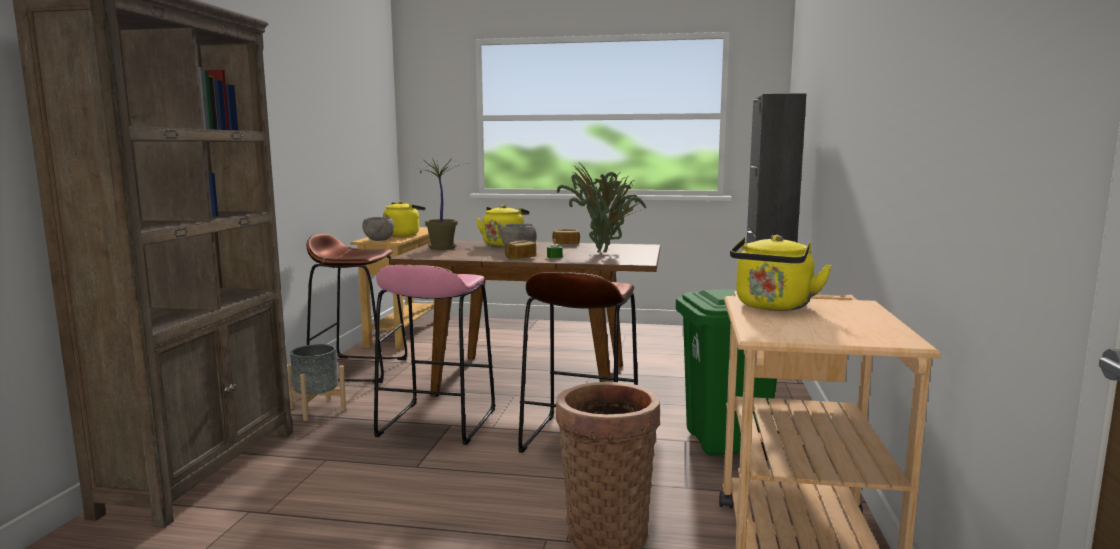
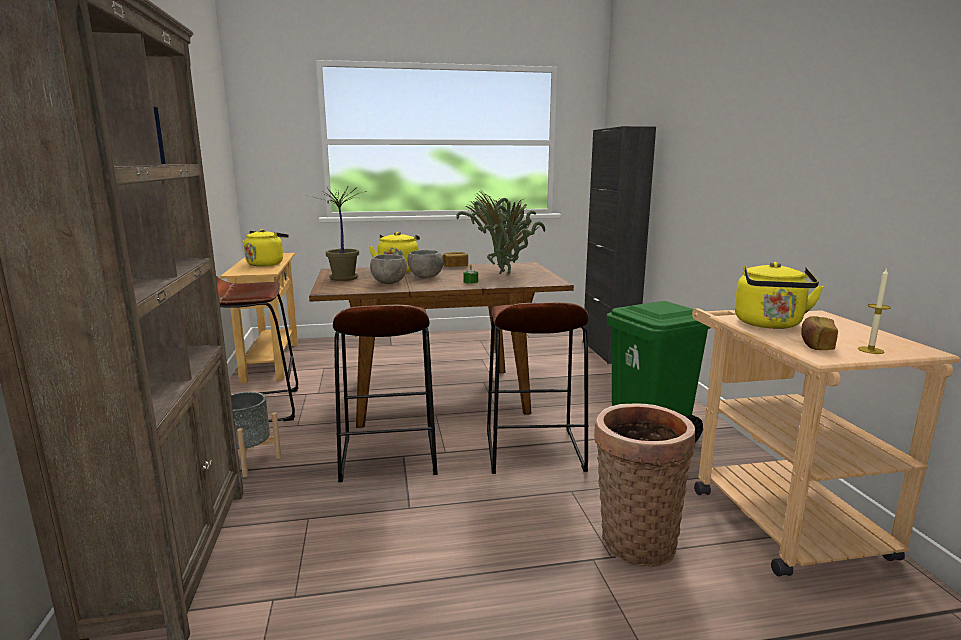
camera: 20 degrees left, 5 degrees up
(379, 240) = (250, 272): grey bowl -> grey bowl (389, 282)
(437, 423) = (388, 456): pink stool -> brown stool
(520, 258) = (441, 285): bread -> bread (815, 345)
(835, 335) = (870, 350): none -> candle

